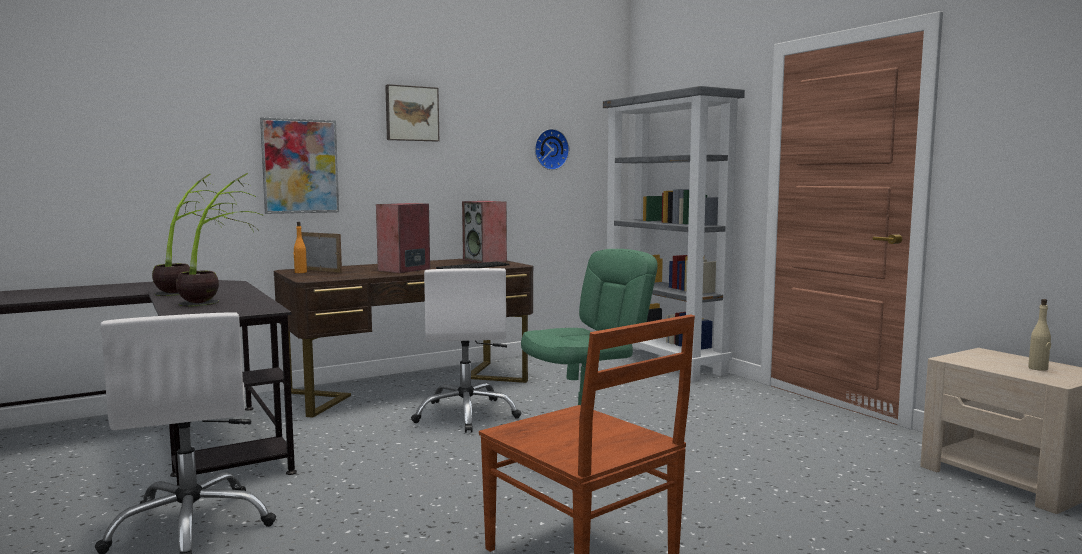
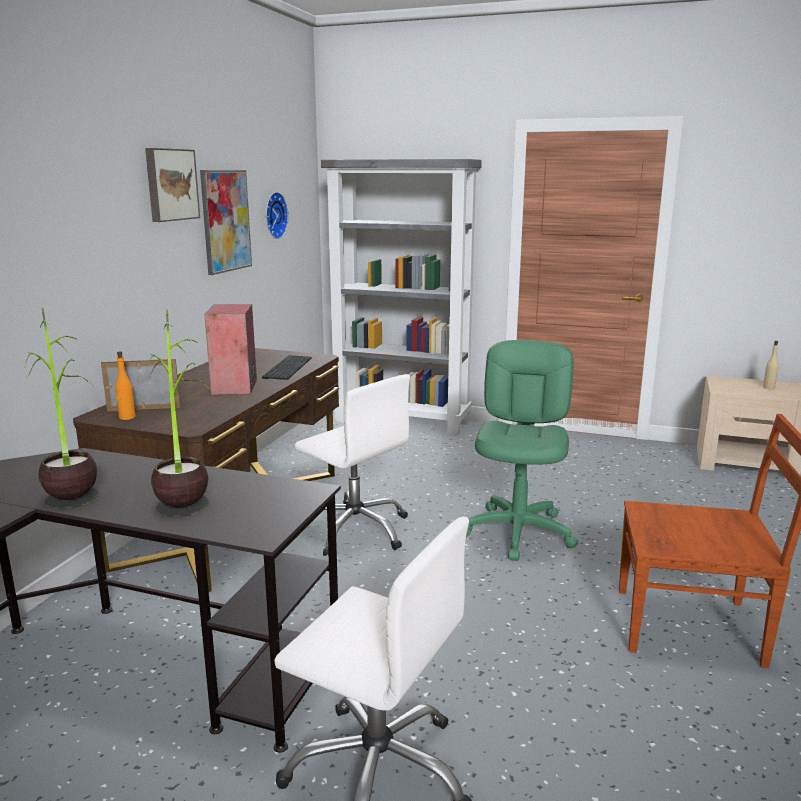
camera: 40 degrees left, 10 degrees up
(300, 166) = (76, 271): picture -> picture (225, 221)
(485, 261) = (264, 354): speaker -> none

